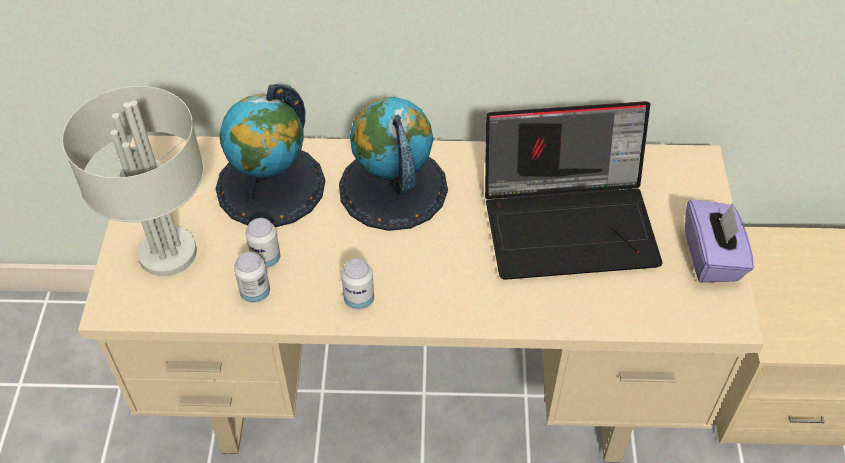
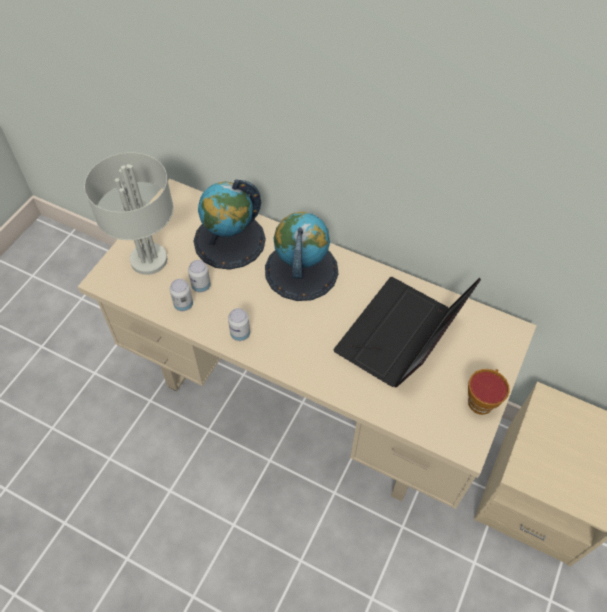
camera: 25 degrees right, 5 degrees up
(571, 222) = (400, 338): laptop -> laptop turned 105 degrees clockwise
(712, 257) = (481, 400): purple tissue box -> cup

